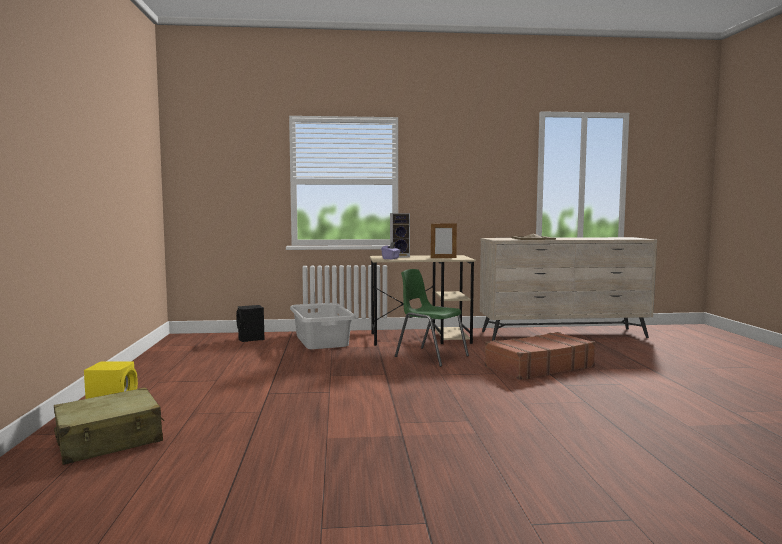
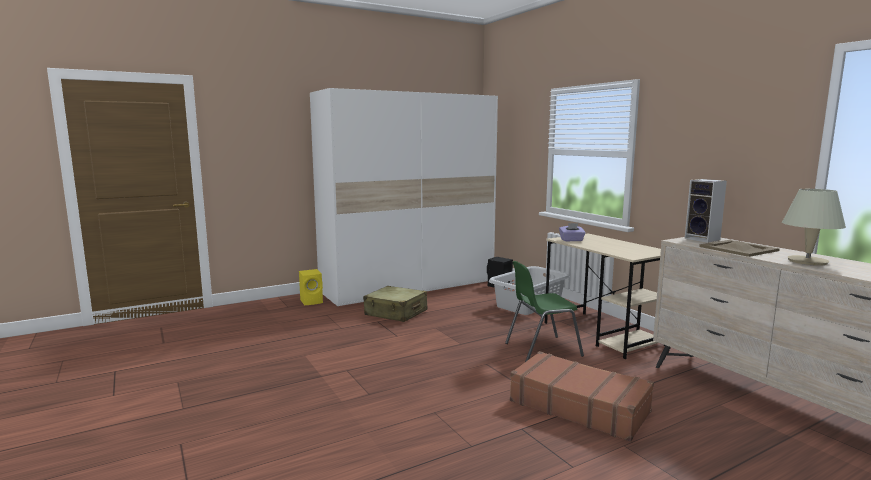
camera: 65 degrees right, 5 degrees up
(109, 441) = (276, 311): beige suitcase -> beige suitcase (396, 313)
(168, 365) = (409, 286): none -> white wardrobe
(400, 256) = (600, 240): speaker -> speaker (703, 239)
(430, 356) = (541, 349): green chair -> green chair turned 120 degrees counterclockwise
(443, 258) = (620, 250): picture frame -> none
(574, 238) = (807, 261): none -> beige table lamp

